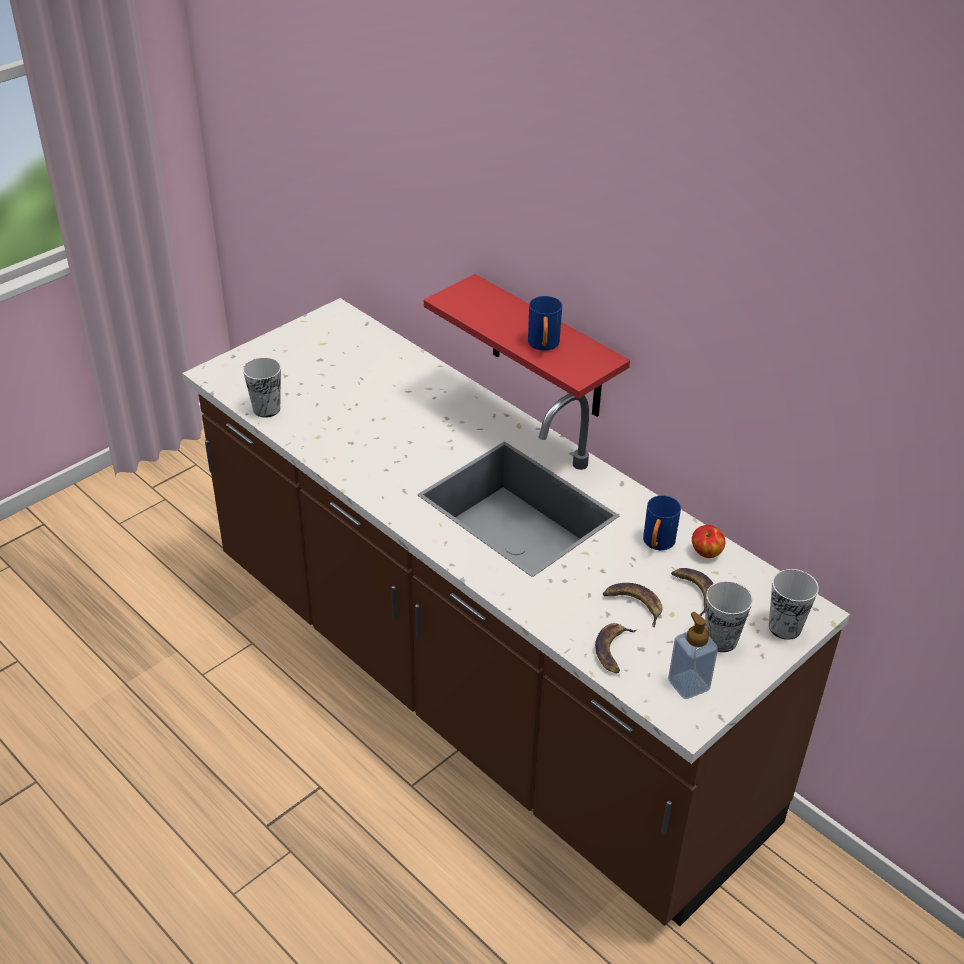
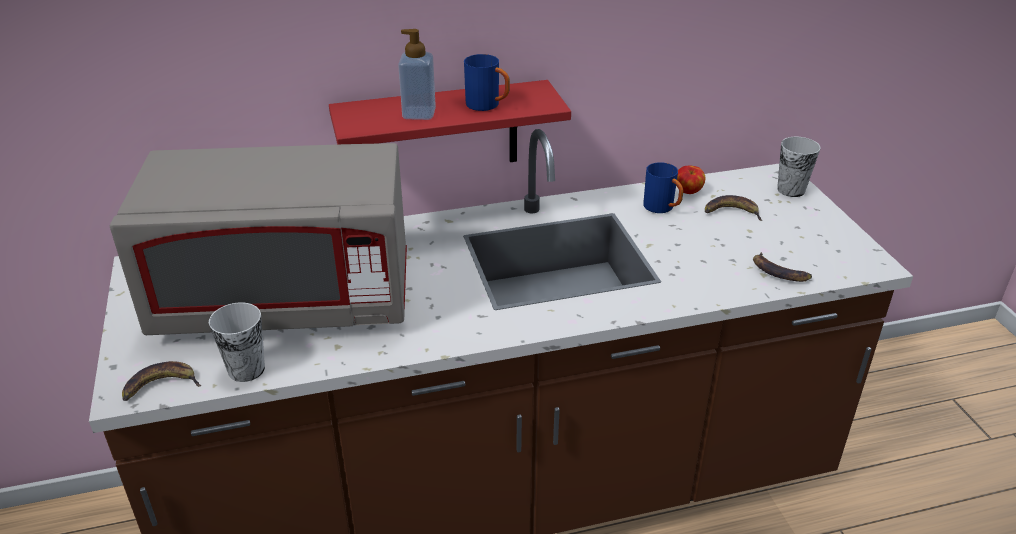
camera: 60 degrees left, 5 degrees down
(351, 391) = (286, 299): none -> grey microwave
(633, 604) = (728, 243): banana -> banana (160, 386)
(688, 684) = (835, 251): soap dispenser -> soap dispenser (419, 113)
(720, 640) = (791, 220): cup -> none

